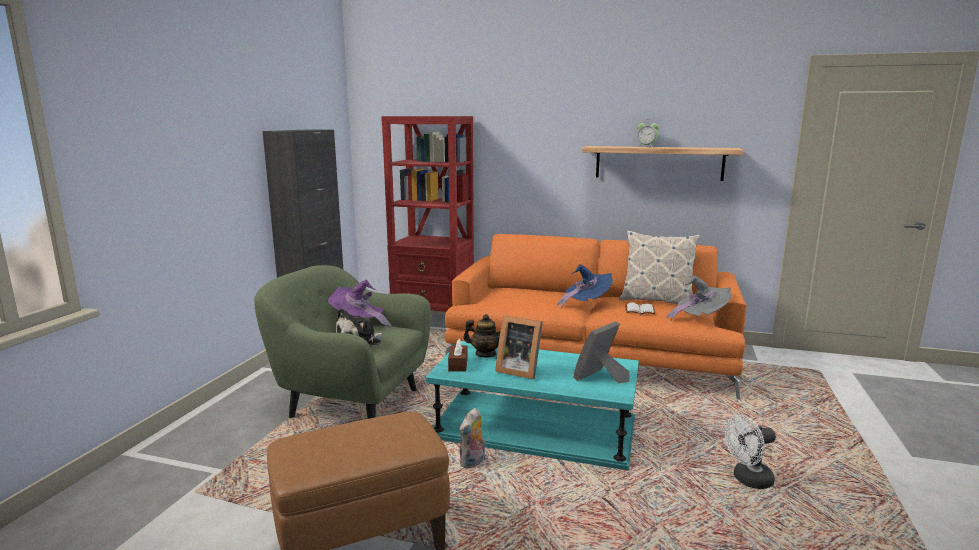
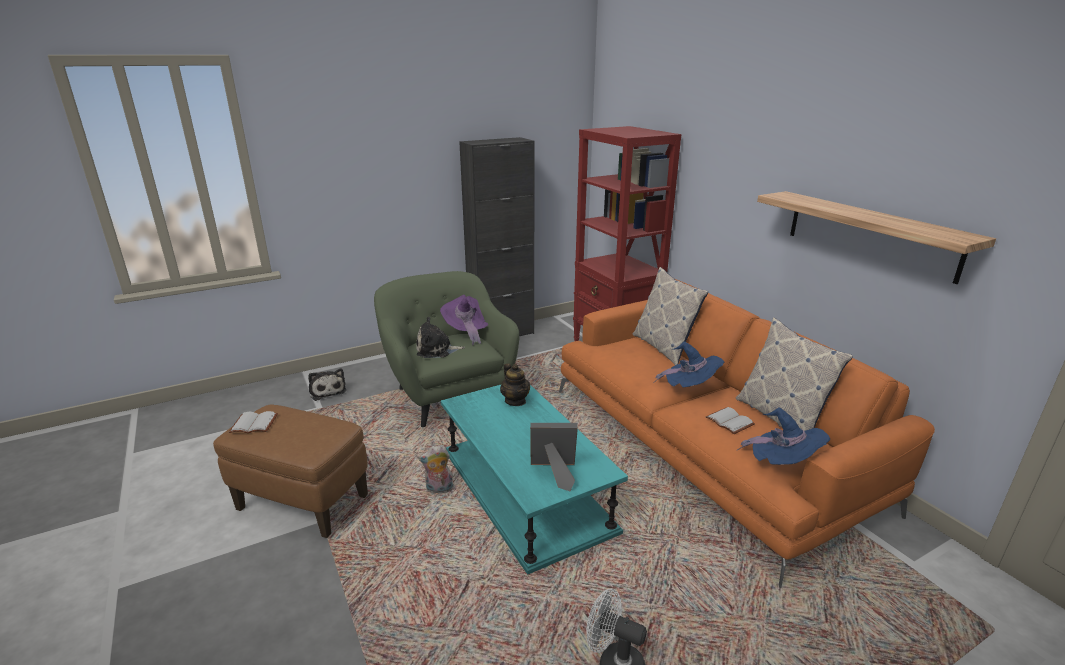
camera: 45 degrees right, 10 degrees up
(198, 454) = (327, 391): none -> plush toy
(306, 454) = (255, 423): none -> white book
(458, 364) = (479, 401): brown tissue box -> none
(518, 370) = (509, 429): picture frame -> none
(525, 289) = (664, 347): none -> pillow
(646, 146) = (849, 208): alarm clock -> none
(700, 318) = (783, 464): grey hat -> blue hat

